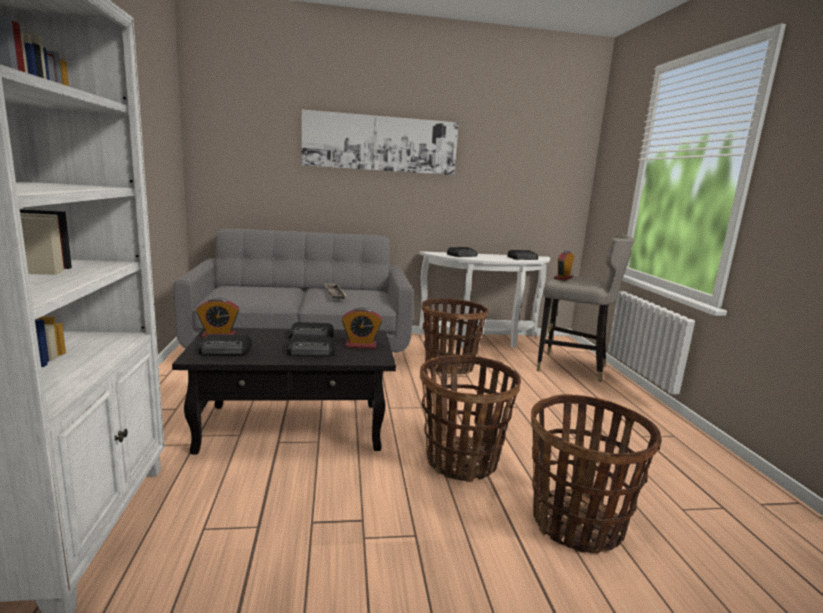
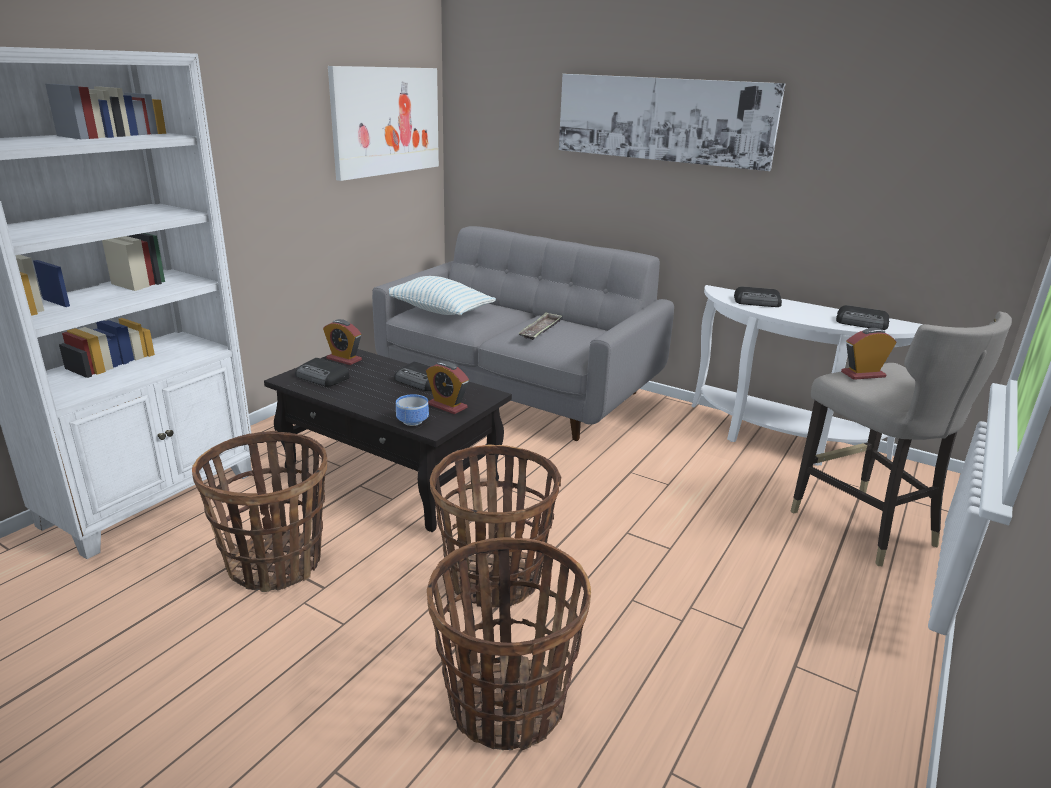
camera: 40 degrees right, 10 degrees up
(158, 135) = (386, 121): none -> picture
(237, 294) = (438, 311): none -> pillow
(312, 351) = (388, 400): radio -> none
(357, 359) = (412, 422): none -> bowl
(449, 366) = (664, 463): basket -> basket (275, 563)

